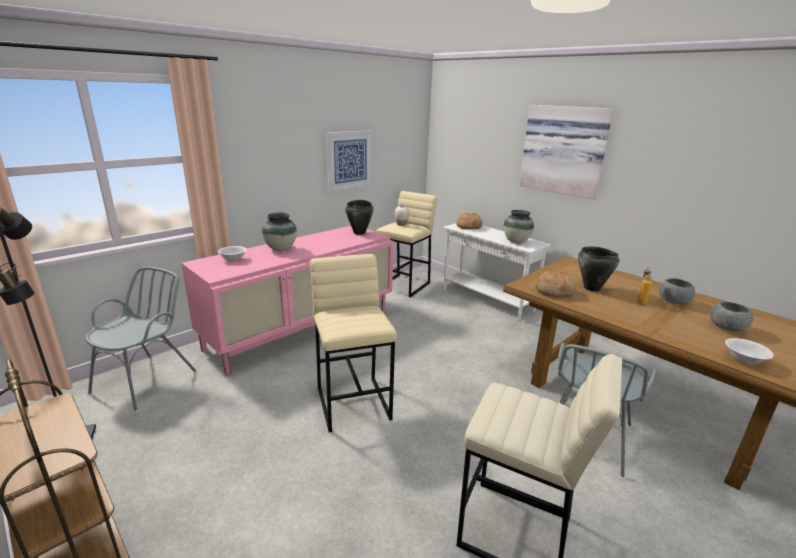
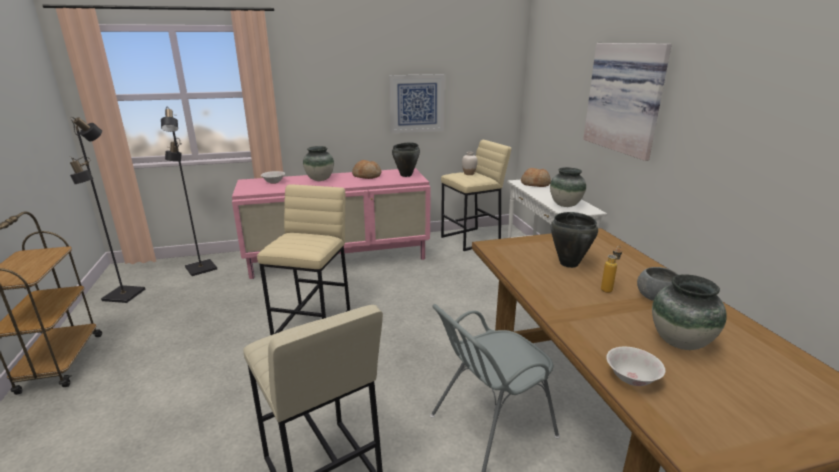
camera: 30 degrees right, 0 degrees up
(148, 380) = (201, 268): grey chair -> black floor lamp
(554, 291) = (517, 257): bread -> bread (367, 176)
(727, 328) = (680, 342): grey bowl -> vase

